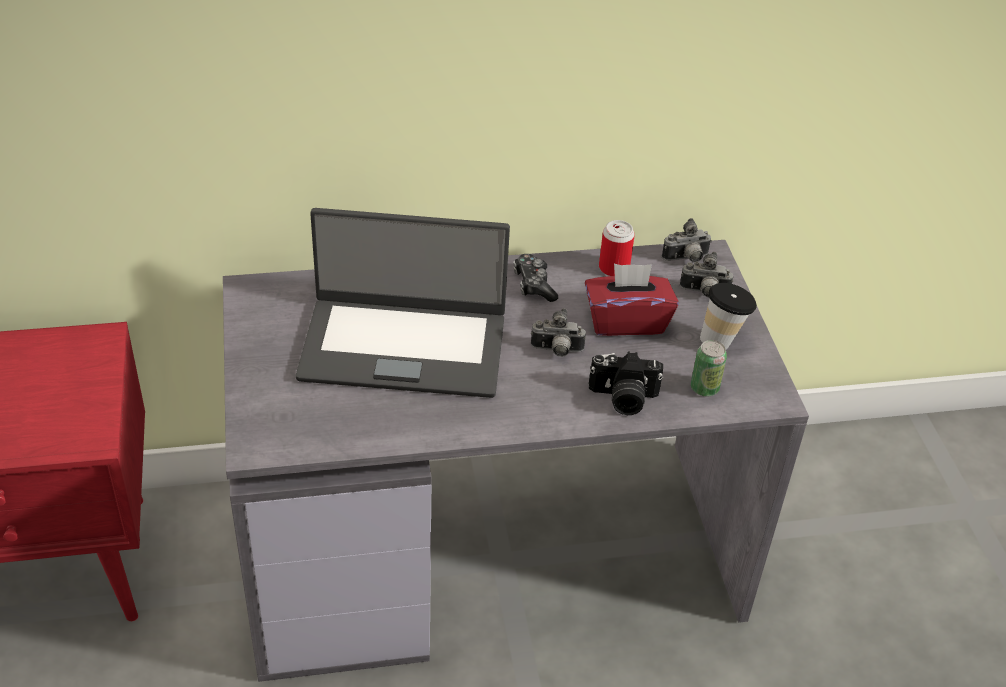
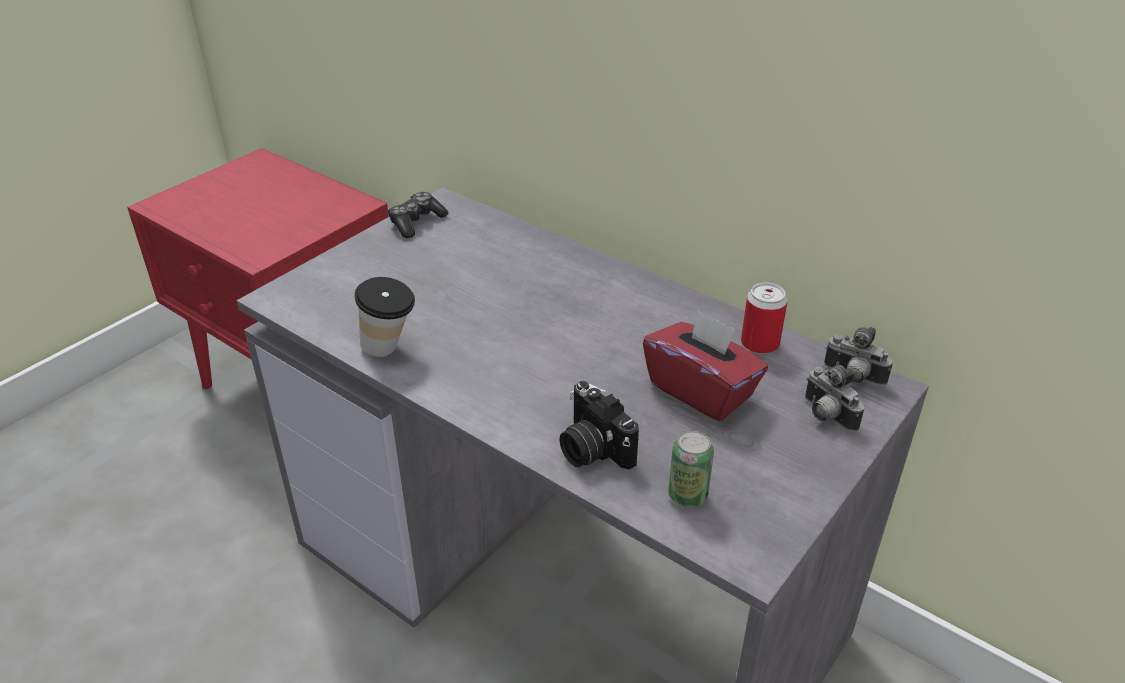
camera: 50 degrees right, 5 degrees down
(403, 346) = (482, 296): laptop -> none
(534, 285) = (661, 315): game controller -> game controller (416, 222)
(556, 351) = (596, 374): camera -> none
(722, 340) = (777, 467): cup -> cup (390, 349)

